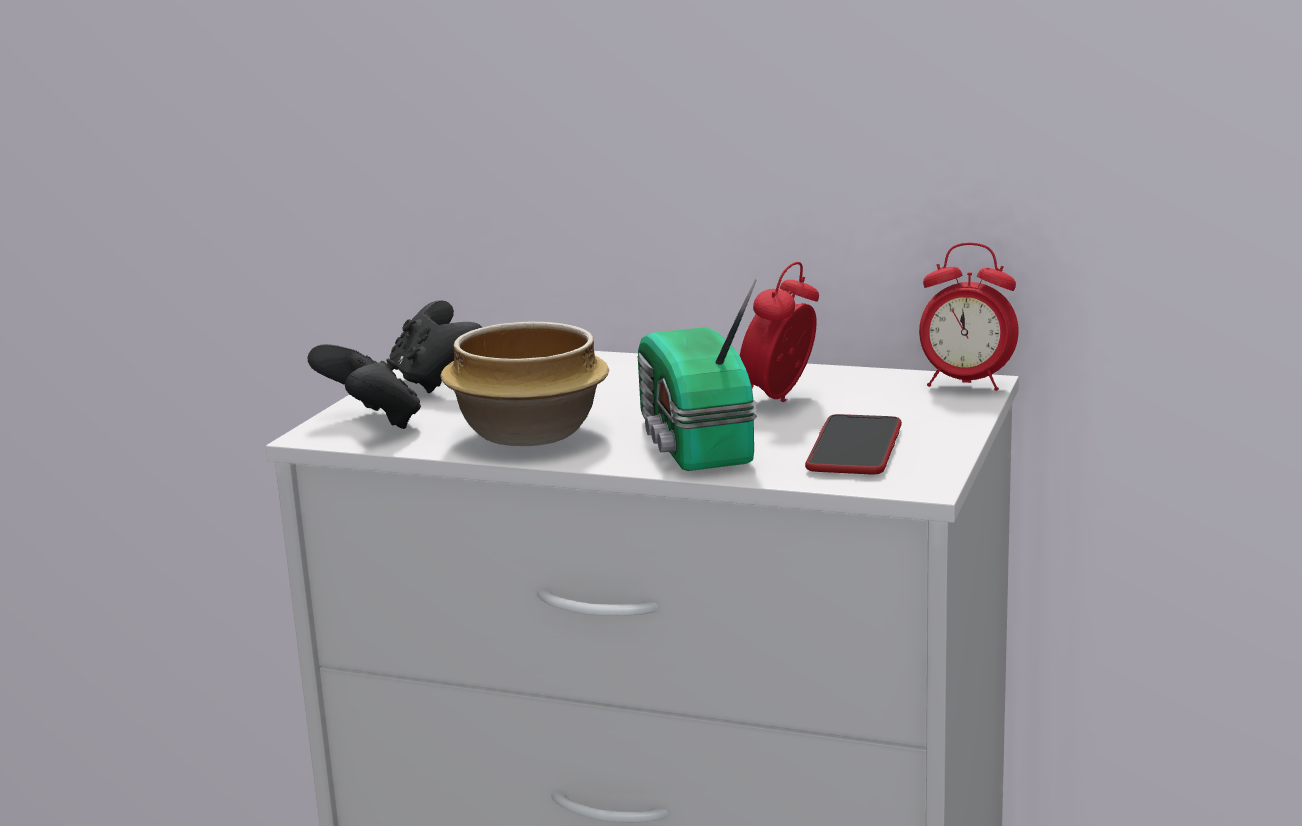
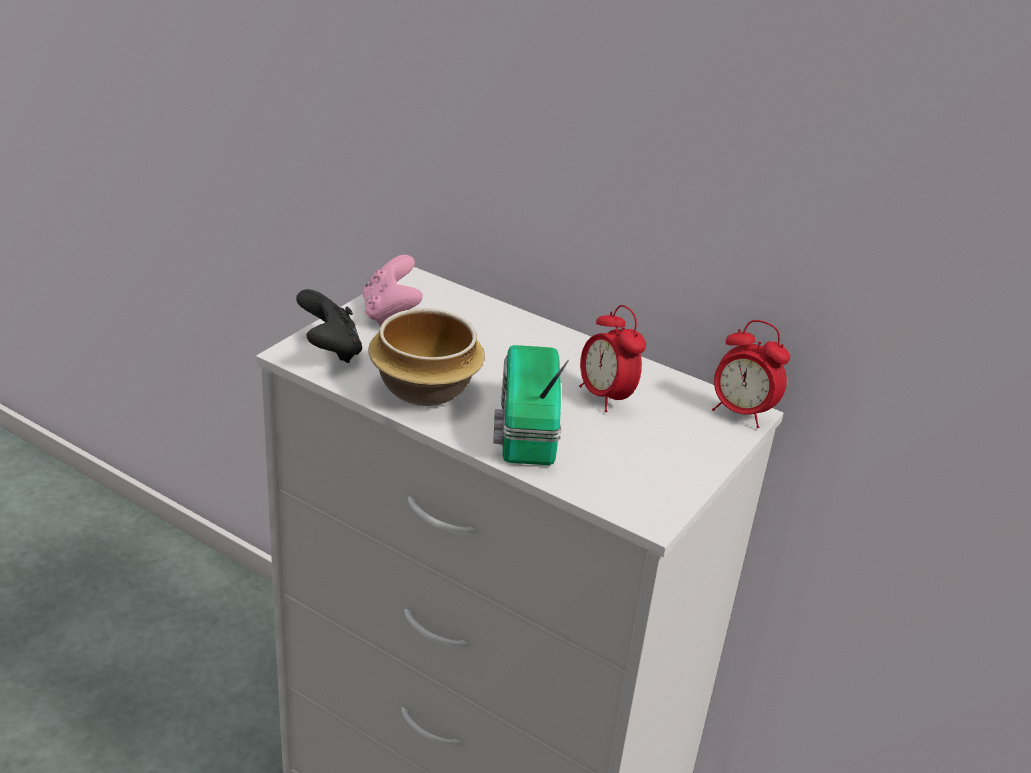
camera: 10 degrees right, 15 degrees up
(436, 381) = (390, 314): black game controller -> pink game controller
(780, 400) = (605, 397): alarm clock -> alarm clock turned 75 degrees counterclockwise
(854, 448) = (629, 466): phone -> none

